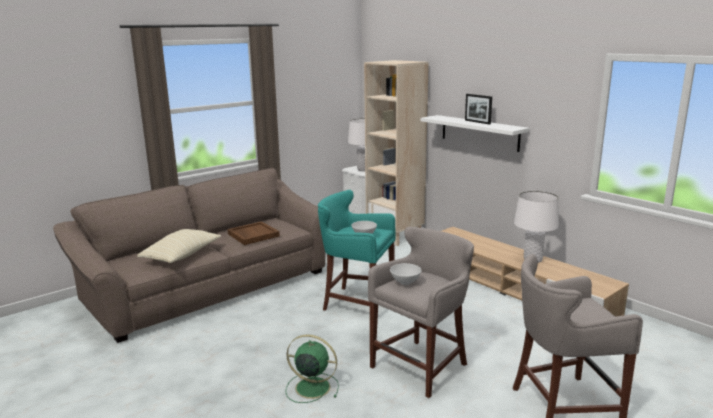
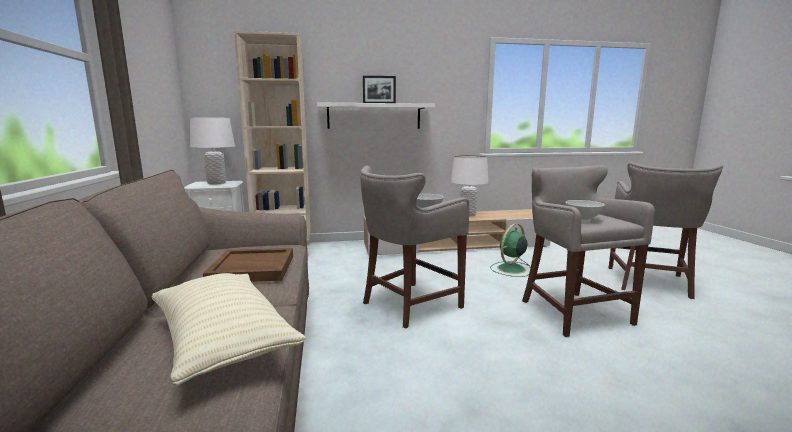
camera: 60 degrees left, 5 degrees down
(311, 387) = (605, 388): green fan -> green fan (510, 269)
(356, 302) = (409, 305): turquoise stool -> grey stool

